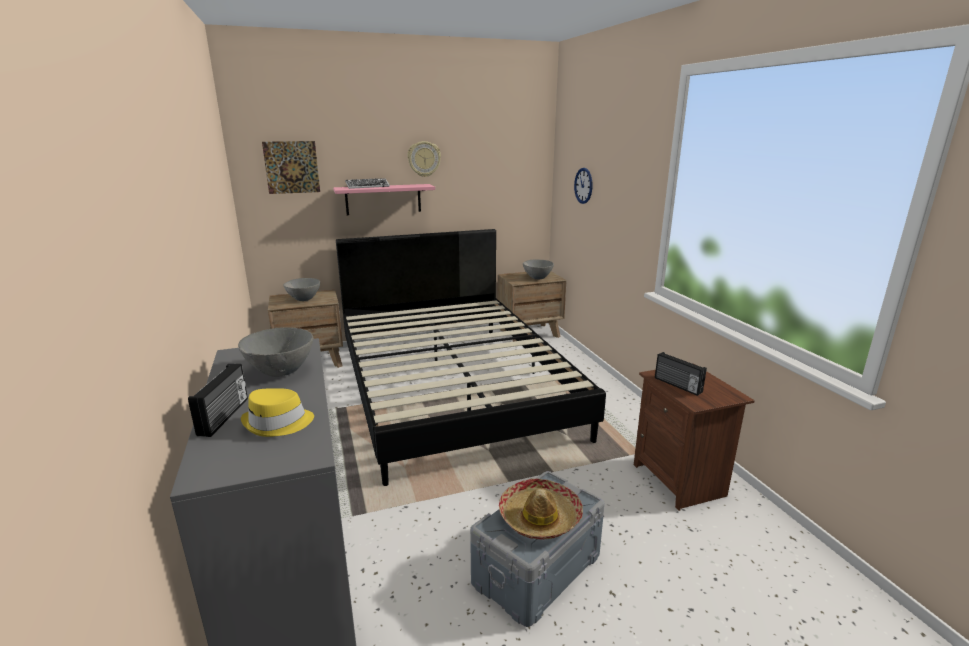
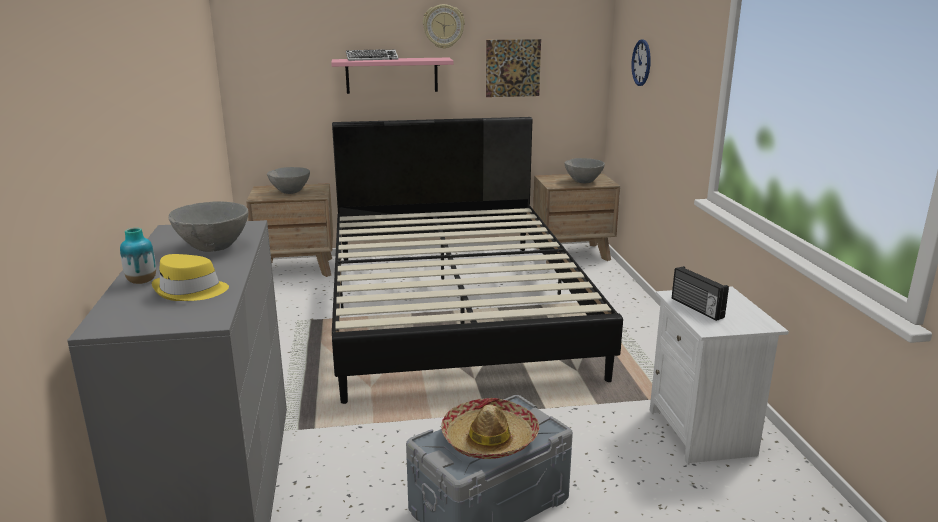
camera: 10 degrees right, 0 degrees up
(225, 416) = (142, 282): radio -> vase
(291, 167) = (284, 34): picture -> picture (513, 68)
(680, 480) = (703, 432): brown nightstand -> white nightstand

